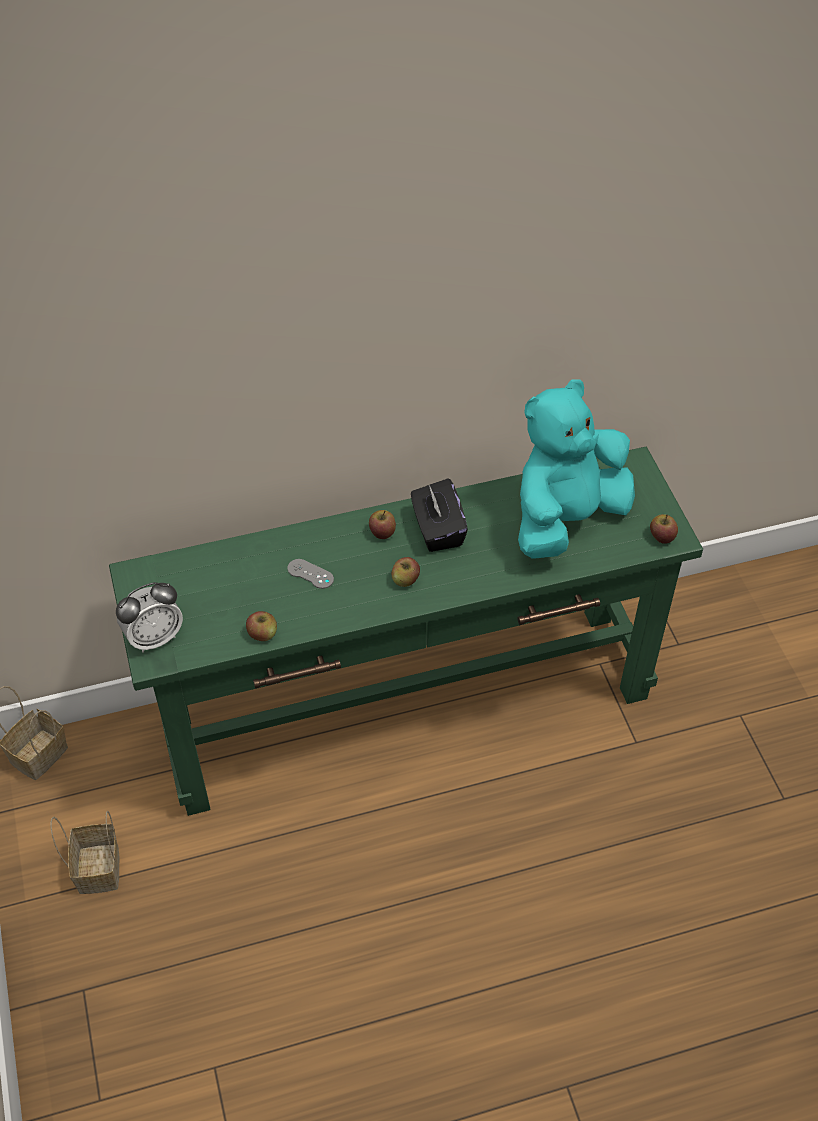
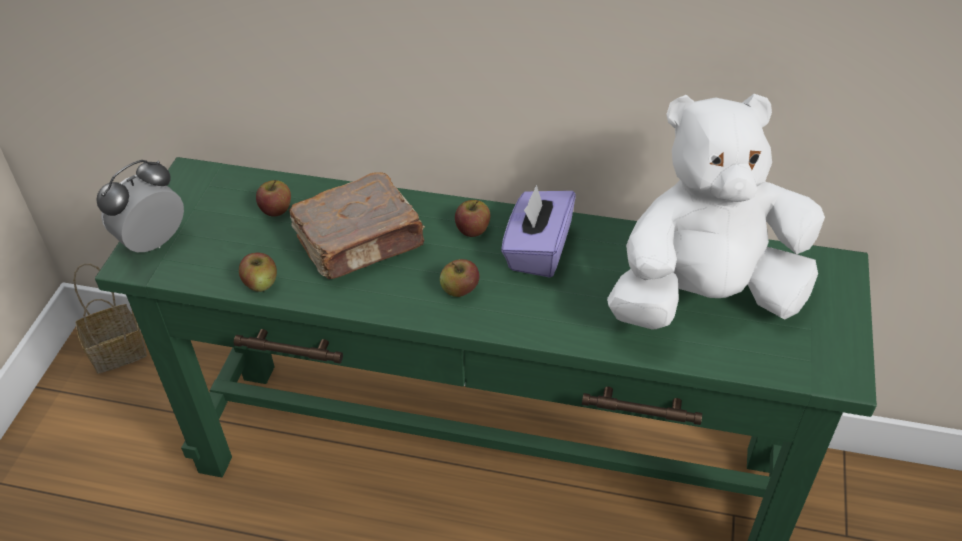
camera: 30 degrees right, 5 degrees down
(97, 867) = (83, 482): basket -> none
(154, 638) = (153, 242): alarm clock -> alarm clock turned 135 degrees clockwise
(310, 574) = (361, 242): grey game controller -> brown book
(437, 530) = (537, 250): black tissue box -> purple tissue box
(566, 519) = (705, 297): turquoise plush toy -> white plush toy
(662, 536) = (824, 367): apple -> apple (276, 209)

